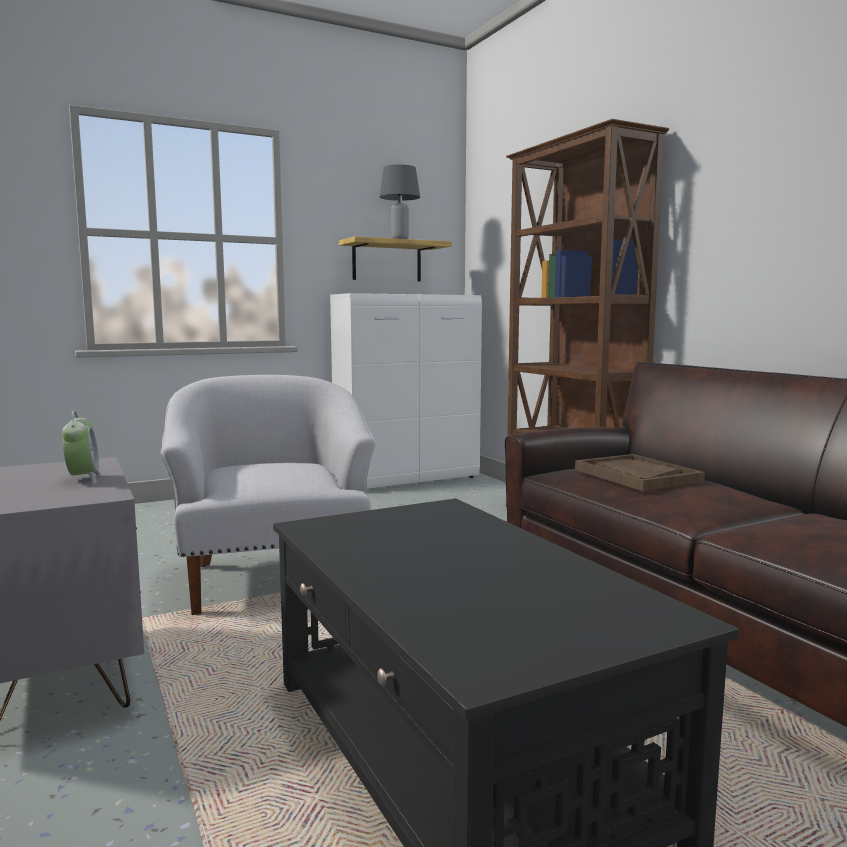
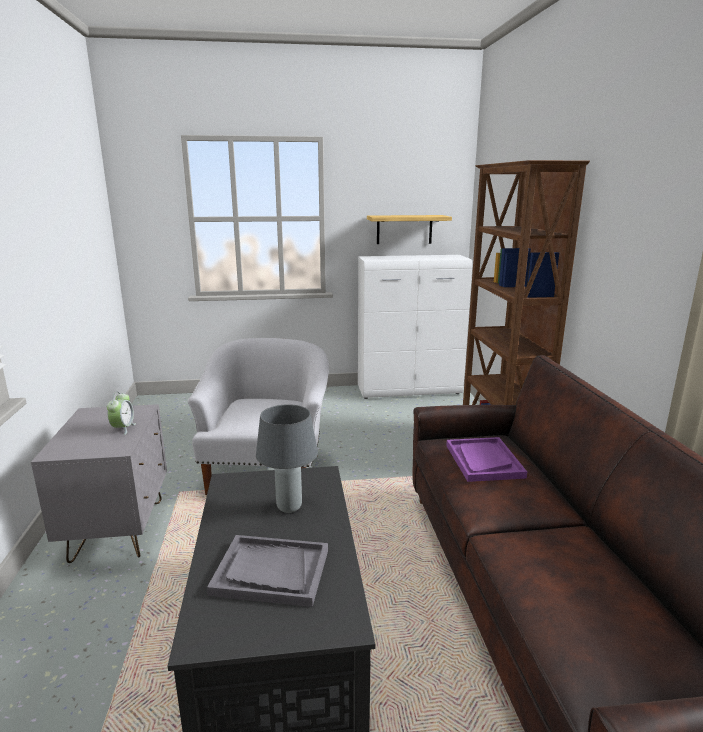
camera: 20 degrees right, 10 degrees up
(399, 239) = (410, 216): grey table lamp -> grey table lamp (288, 507)
(498, 592) = (270, 572): none -> grey tray
(636, 475) = (483, 461): brown tray -> purple tray

